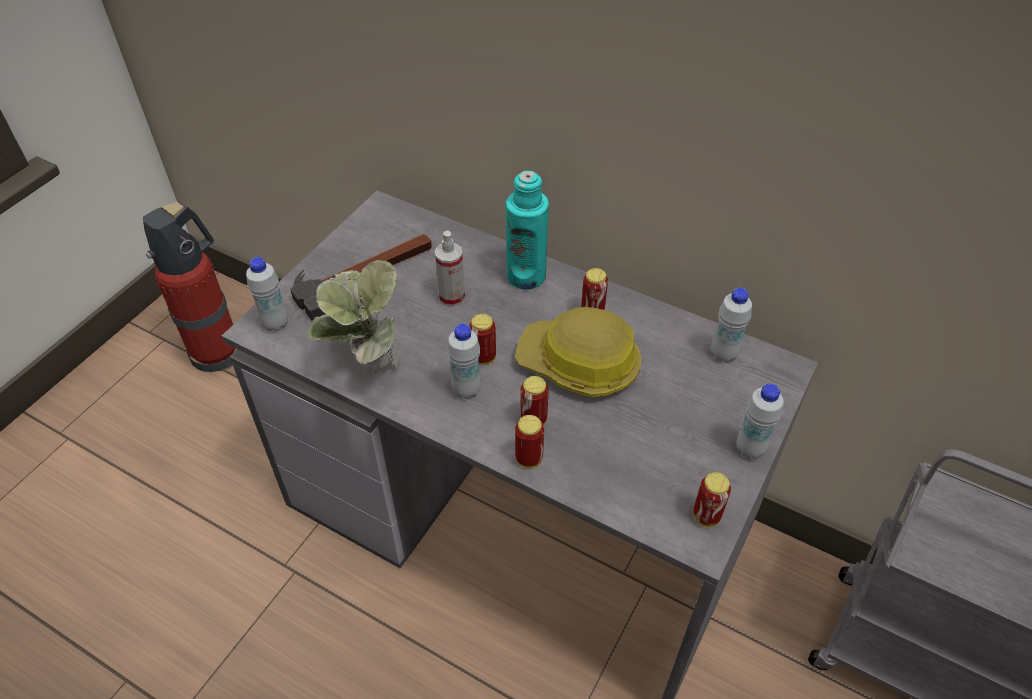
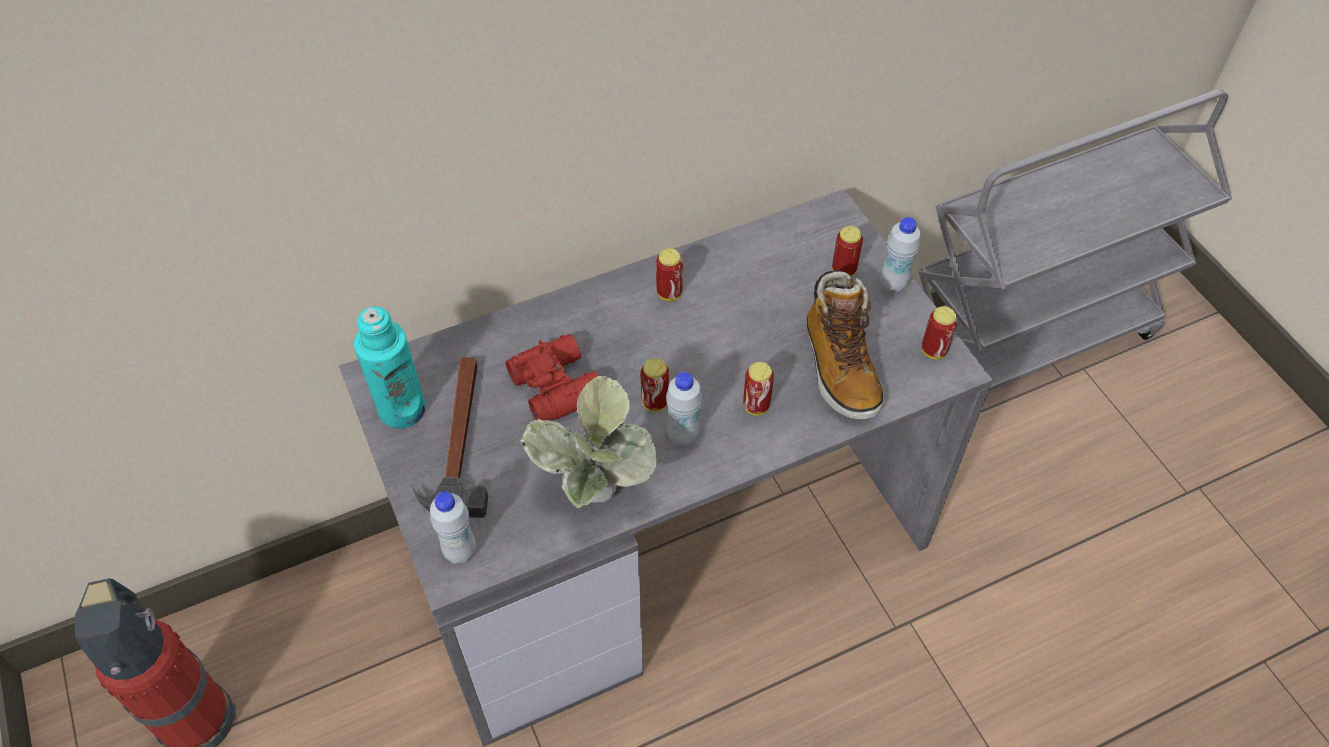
camera: 55 degrees left, 5 degrees up
(452, 297) = (557, 385): spray bottle -> red binoculars
(526, 276) = (582, 314): turquoise bottle -> turquoise bottle (402, 409)
(529, 458) = (794, 433): can -> can (843, 270)
(579, 365) = (722, 338): hard hat -> none
(622, 455) = (839, 367): none -> boot
(723, 354) = (790, 238): white bottle -> none

